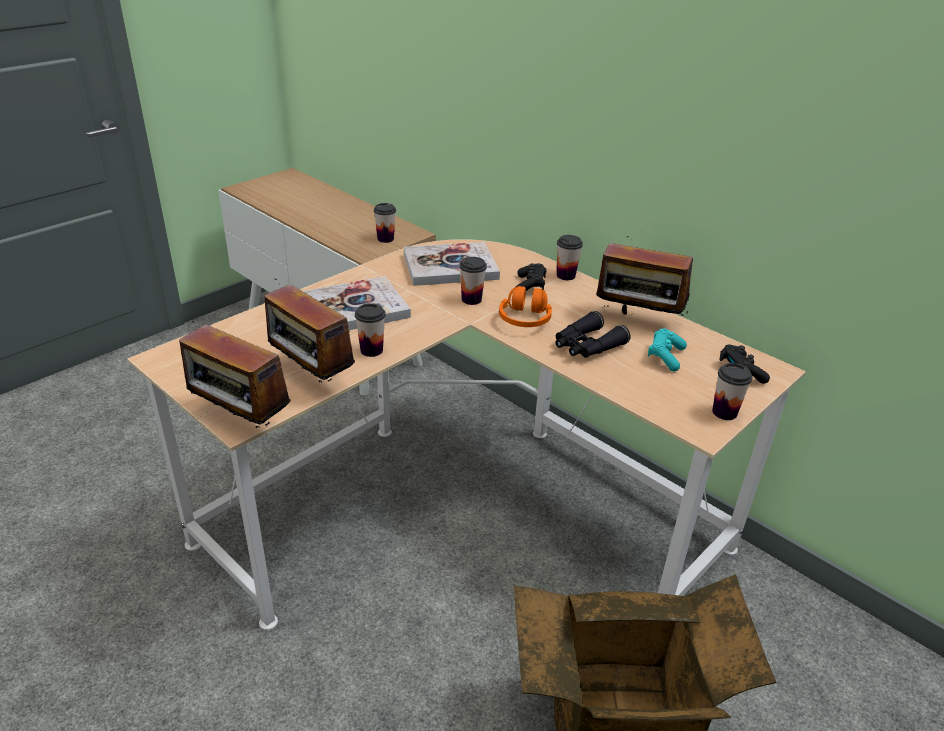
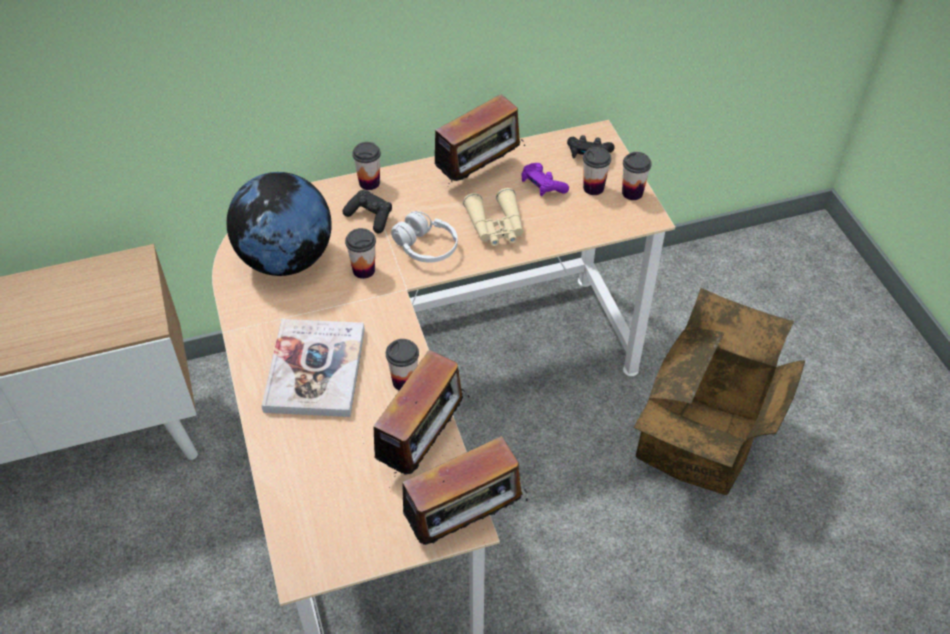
camera: 60 degrees left, 15 degrees up
(311, 378) = (423, 445): radio -> radio turned 45 degrees counterclockwise
(385, 239) = (127, 291): cup -> cup (593, 188)
(450, 266) = (286, 259): book -> globe
(525, 319) = (426, 247): orange headphones -> white headphones
(586, 346) = (496, 226): black binoculars -> beige binoculars
(665, 357) = (542, 186): turquoise game controller -> purple game controller

